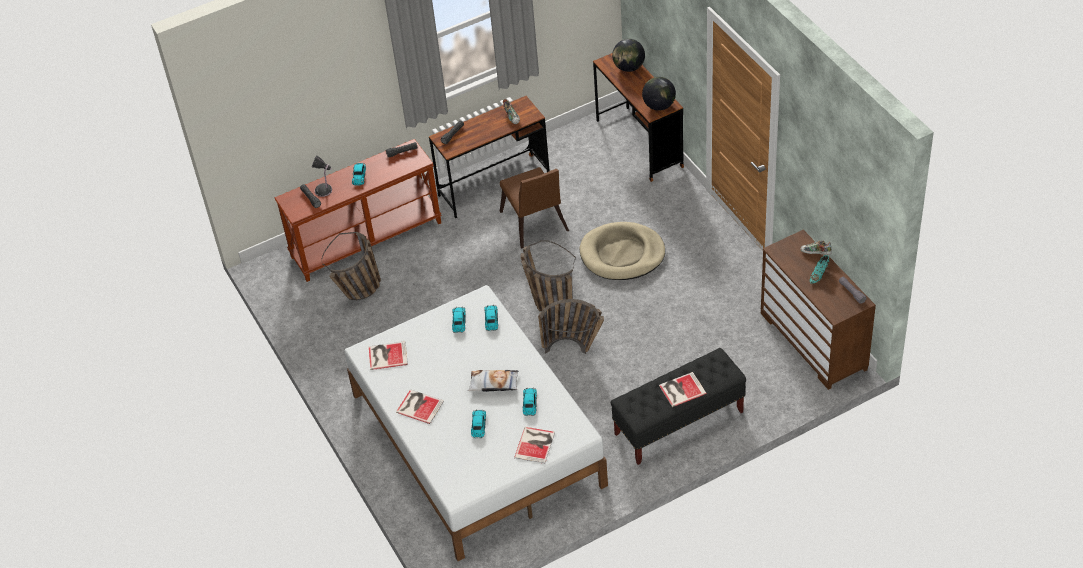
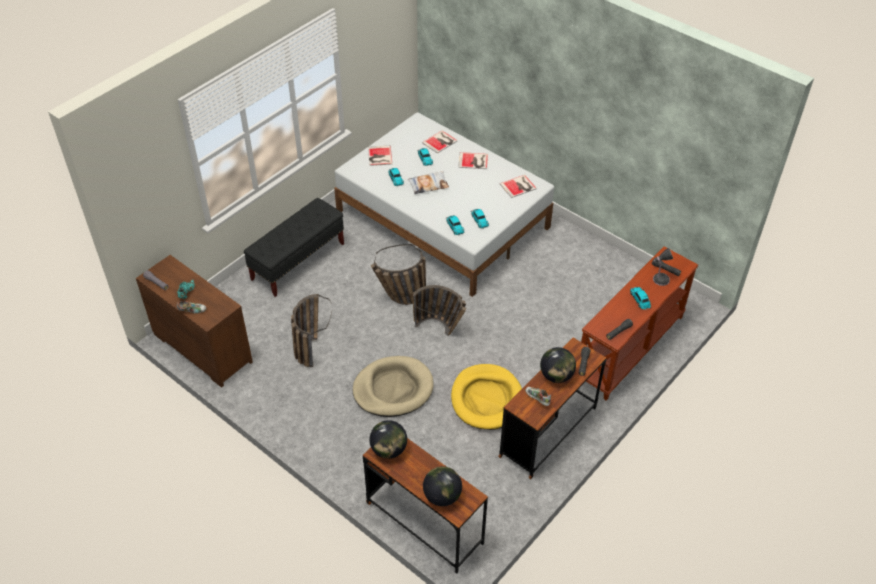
camera: 155 degrees right, 0 degrees up
(360, 293) = (600, 301): basket -> basket (310, 346)
(483, 130) = (556, 376): none -> globe
(535, 225) = (487, 399): brown chair -> yellow dog bed
(681, 389) = (291, 228): book -> book (440, 142)

